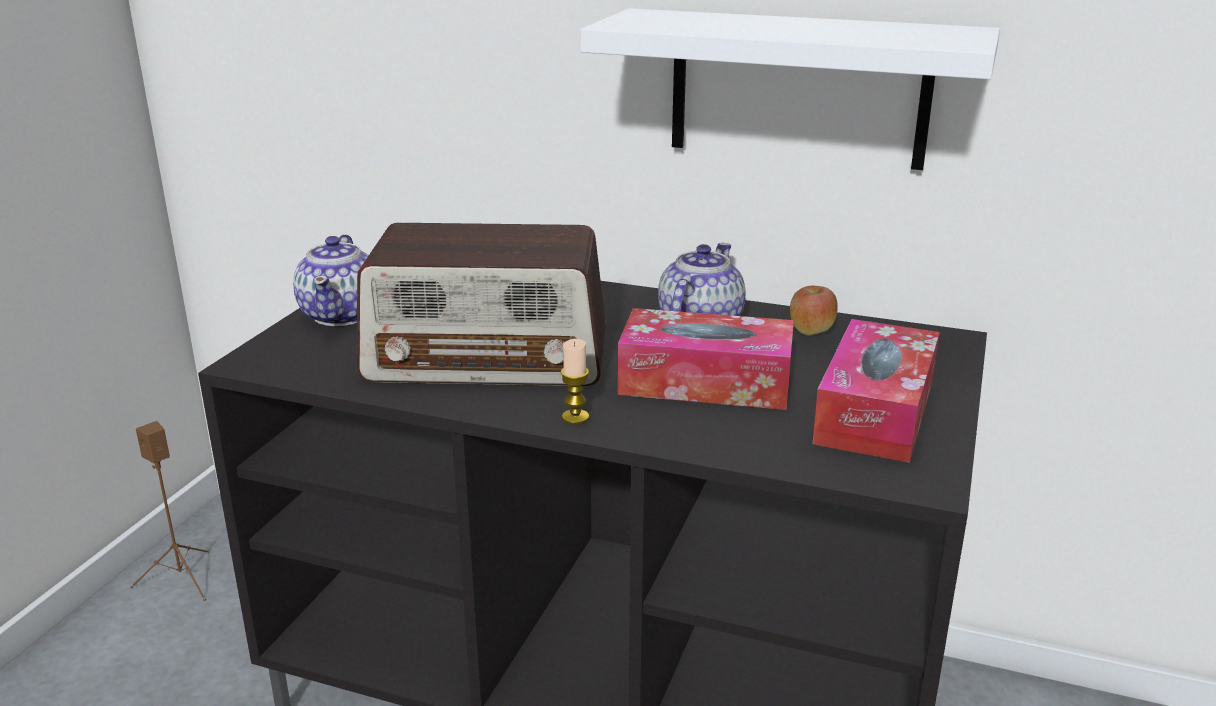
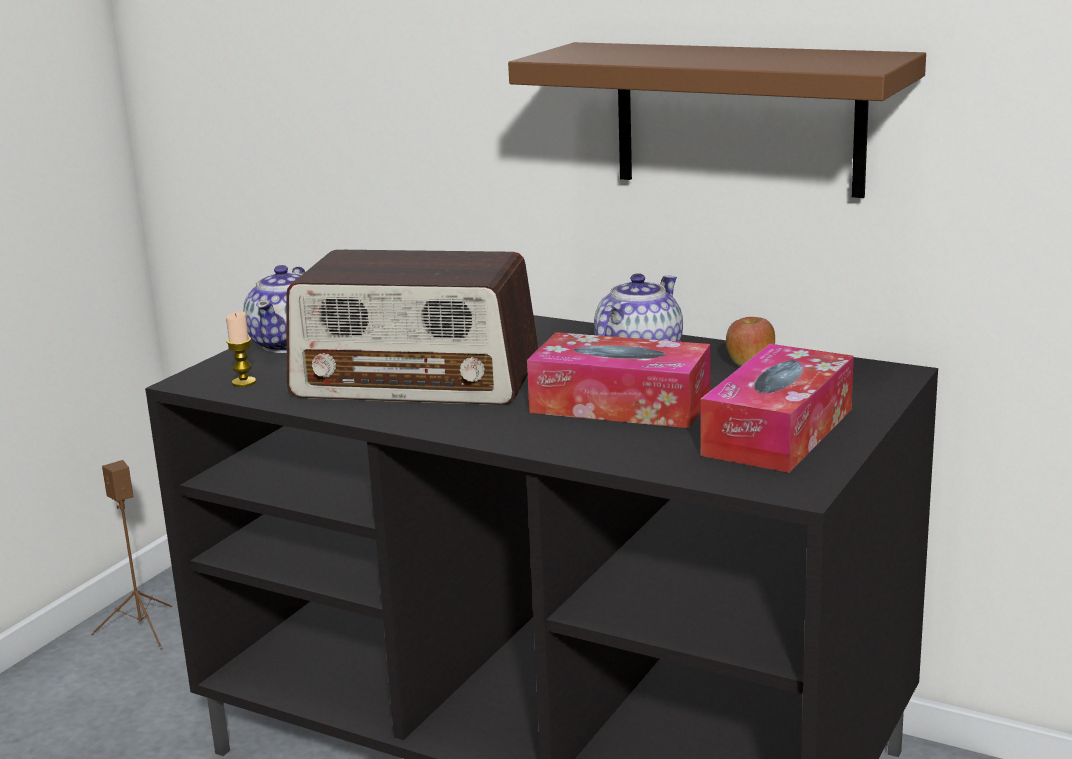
camera: 10 degrees right, 5 degrees down
(575, 417) = (481, 429): candle -> candle (244, 382)
(798, 89) = (738, 118): white shelf -> brown shelf

